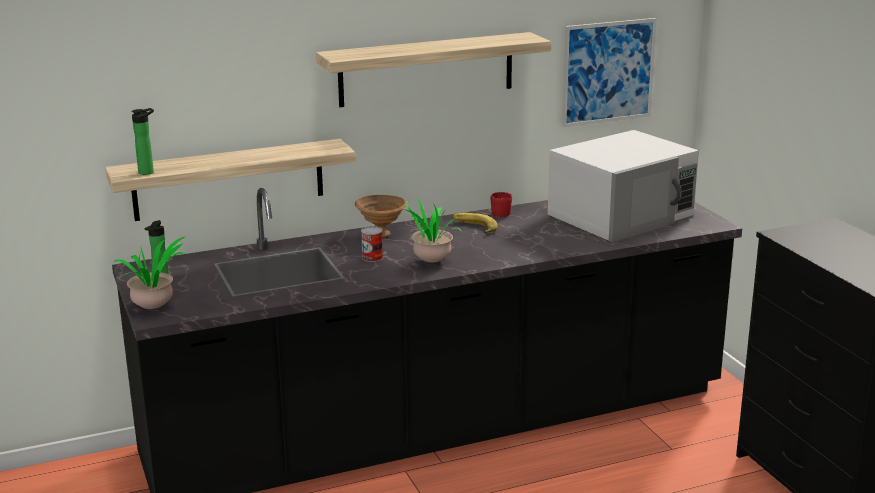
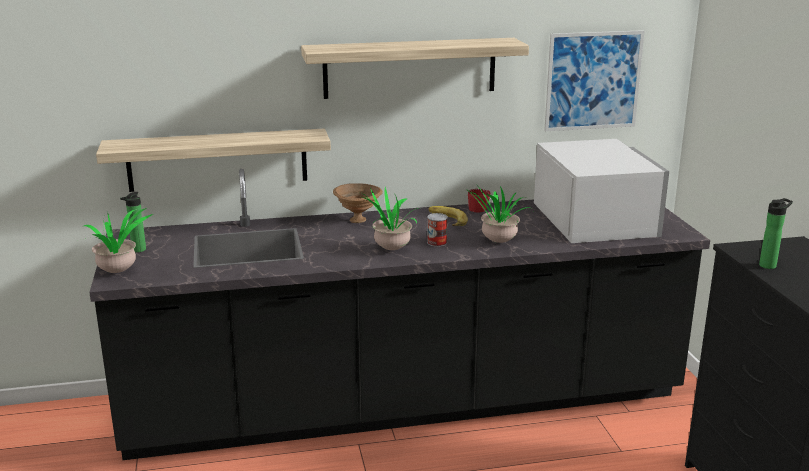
camera: 10 degrees right, 0 degrees up
(148, 172) = (134, 147): bottle -> bottle (769, 265)
(372, 257) = (338, 241): can -> can (437, 242)
(535, 246) = (496, 242): none -> potted plant
(622, 215) = (593, 218): white microwave -> white microwave turned 75 degrees counterclockwise

